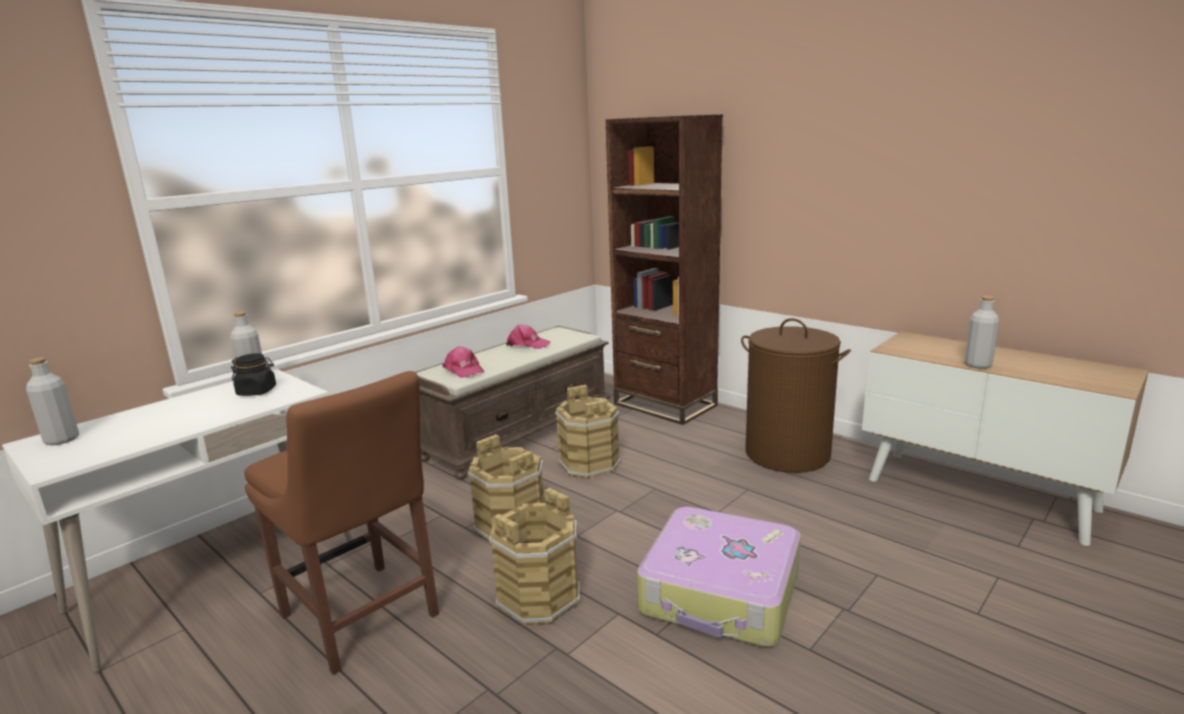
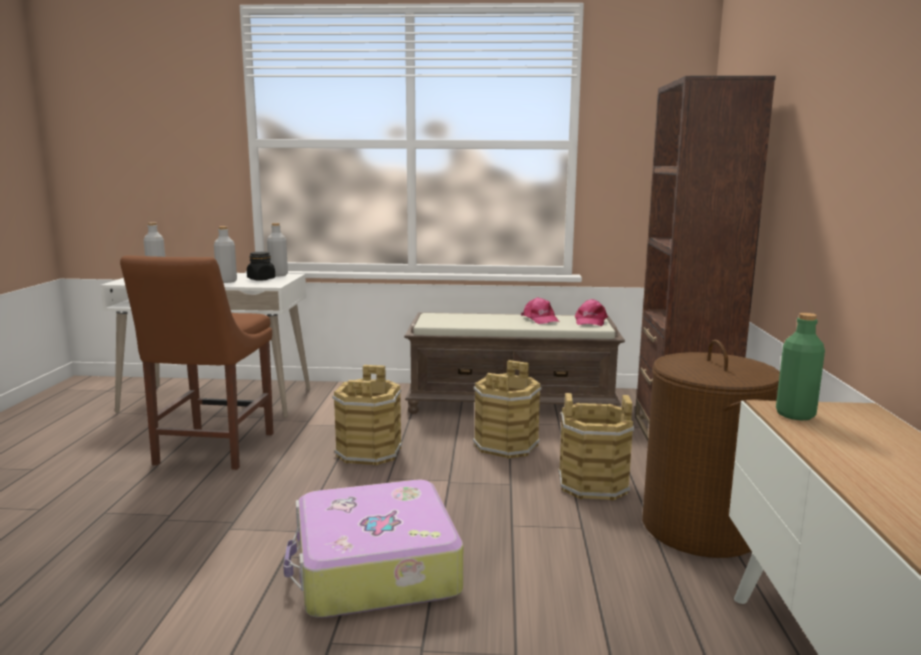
camera: 50 degrees right, 5 degrees down
(463, 370) = (450, 319): pink cap -> pink cap (590, 321)
(539, 599) = (287, 495): brown bucket -> brown bucket (593, 484)
(906, 350) = (795, 415): none -> green bottle
(978, 365) = (832, 458): grey bottle -> grey bottle (227, 281)

